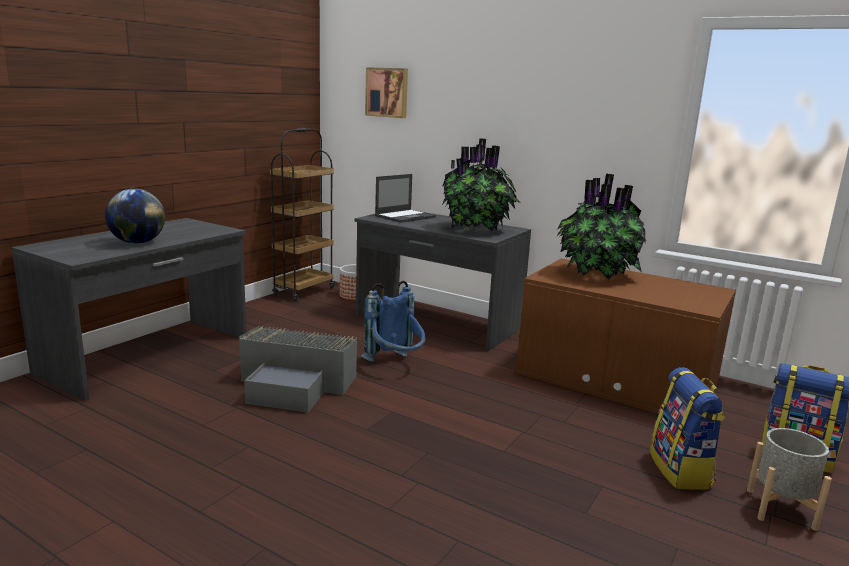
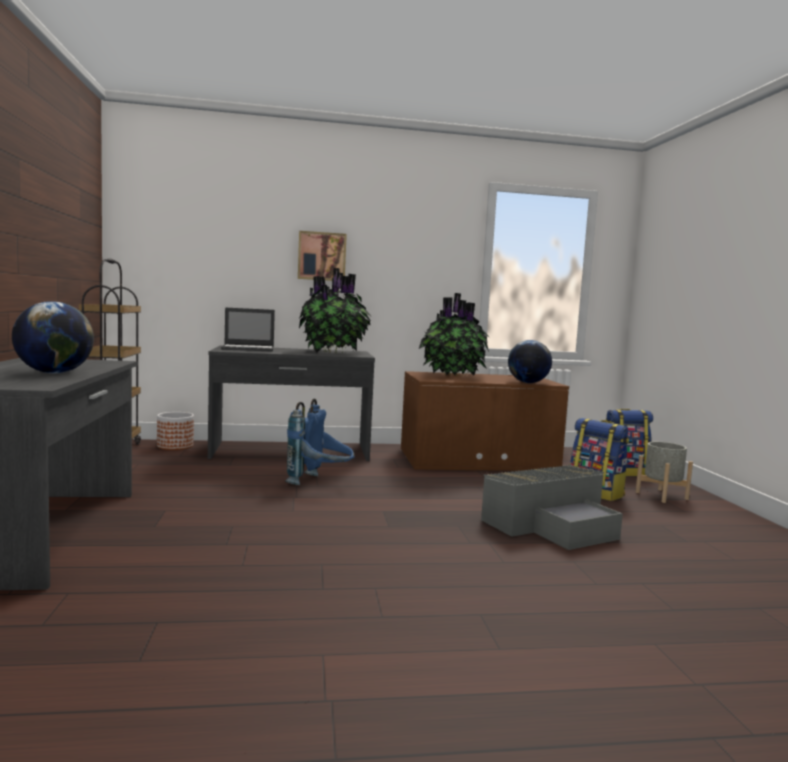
camera: 40 degrees left, 10 degrees down
(296, 384) = (266, 515): grey storage box -> grey storage box (552, 525)
(387, 92) = (200, 227): picture -> picture (322, 256)
(405, 216) = (249, 349): laptop -> laptop turned 75 degrees clockwise
(669, 301) = (528, 383): none -> globe

